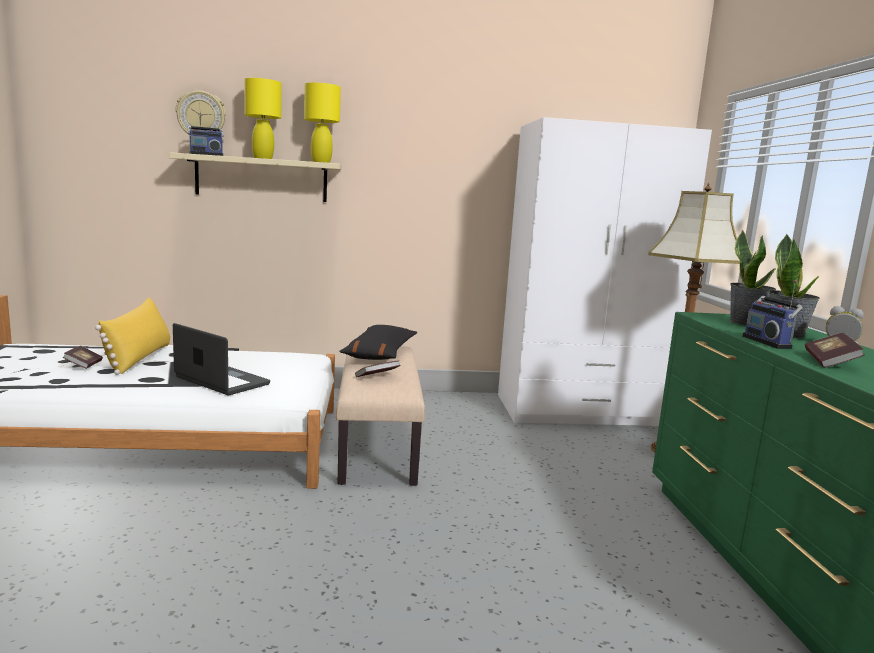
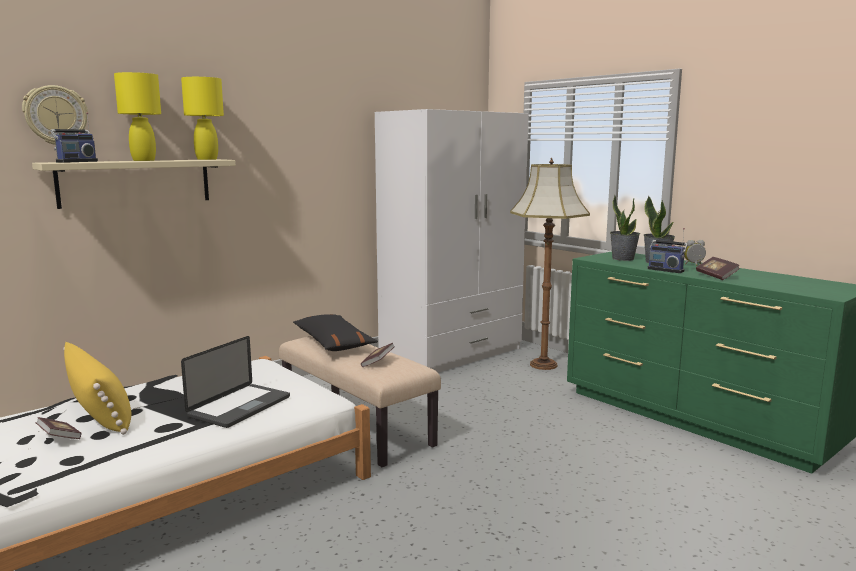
camera: 35 degrees left, 0 degrees up
(222, 381) = (240, 407): laptop -> laptop turned 120 degrees clockwise

